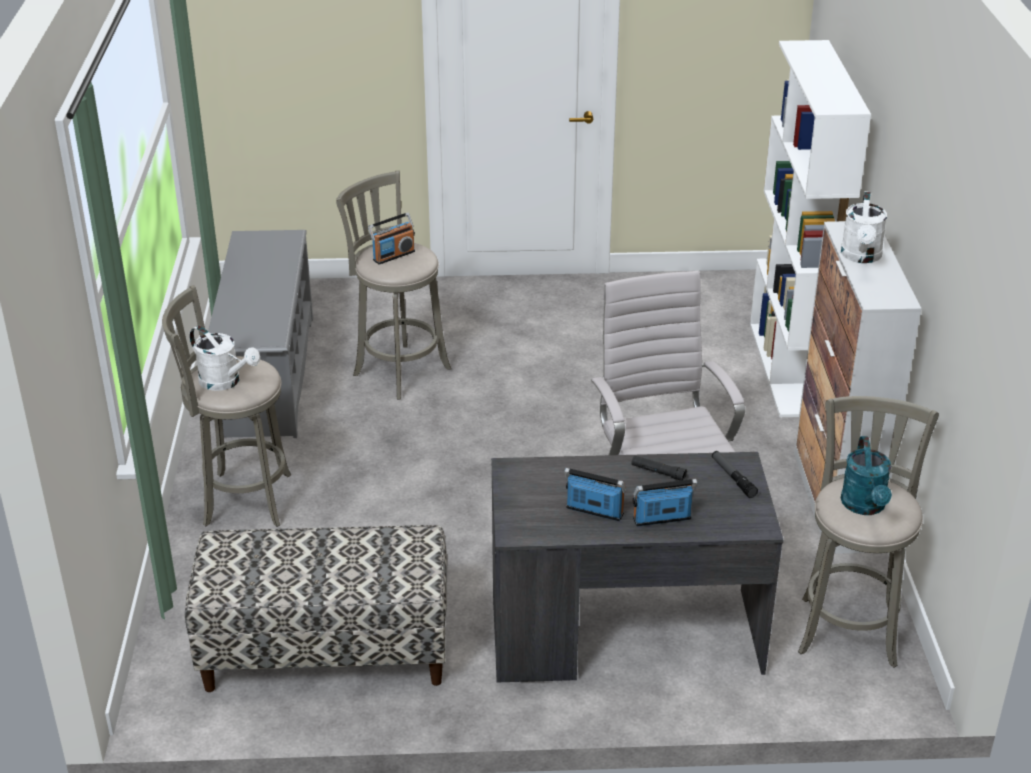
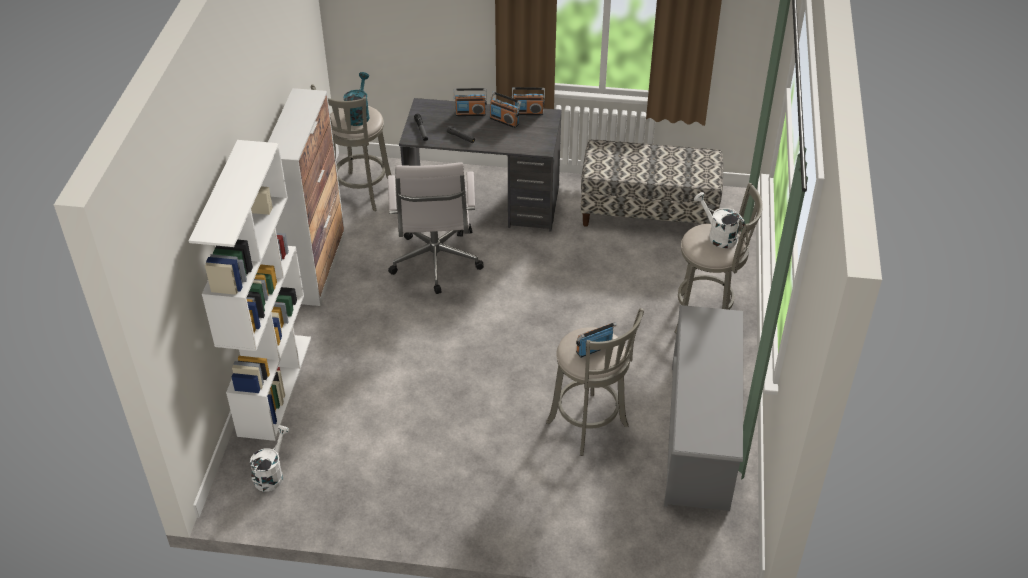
camera: 170 degrees left, 10 degrees up
(556, 533) = (528, 112): none -> radio
(861, 257) = (297, 127): white watering can -> white watering can (271, 474)

